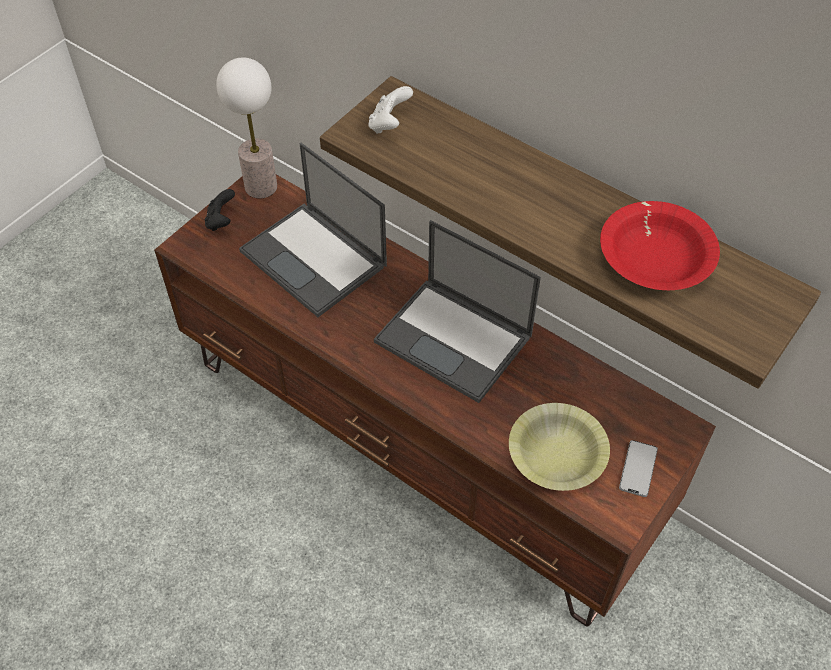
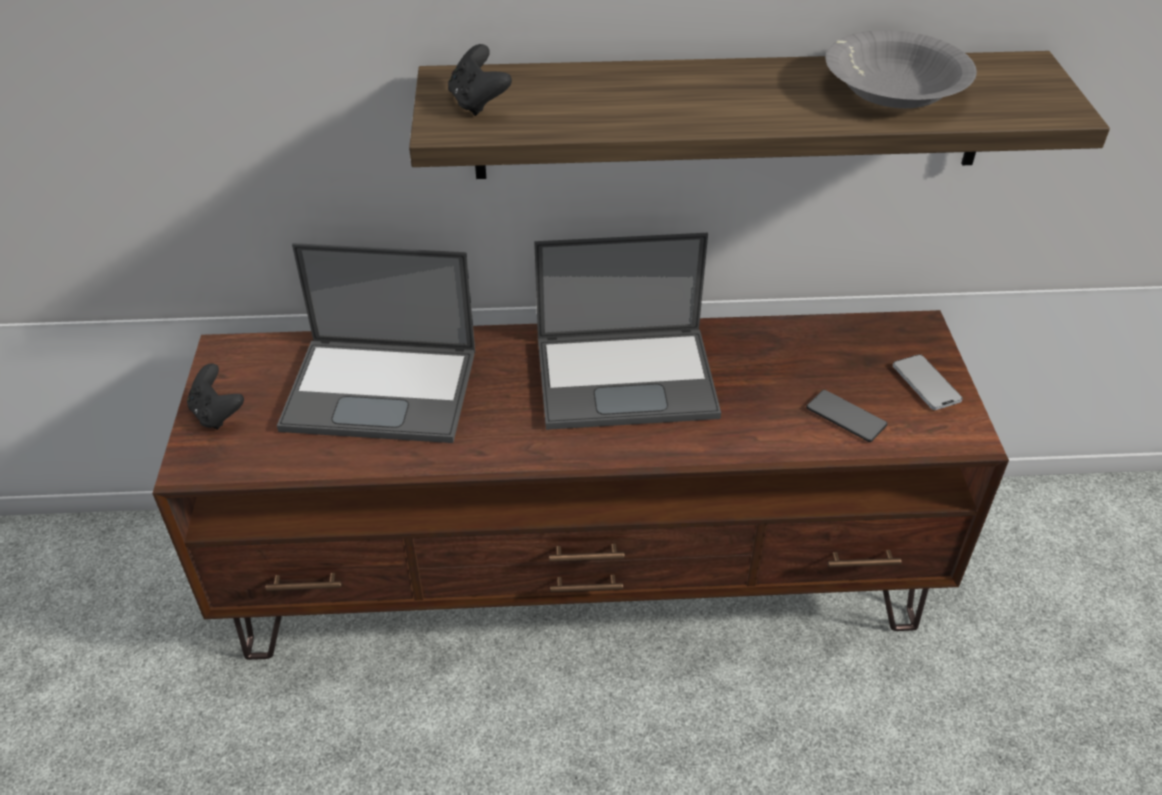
camera: 40 degrees left, 10 degrees down
(261, 186) = (233, 353): table lamp -> none
(389, 124) = (478, 103): white game controller -> black game controller
(557, 454) = (846, 417): yellow bowl -> phone
(655, 258) = (894, 89): red bowl -> grey bowl

